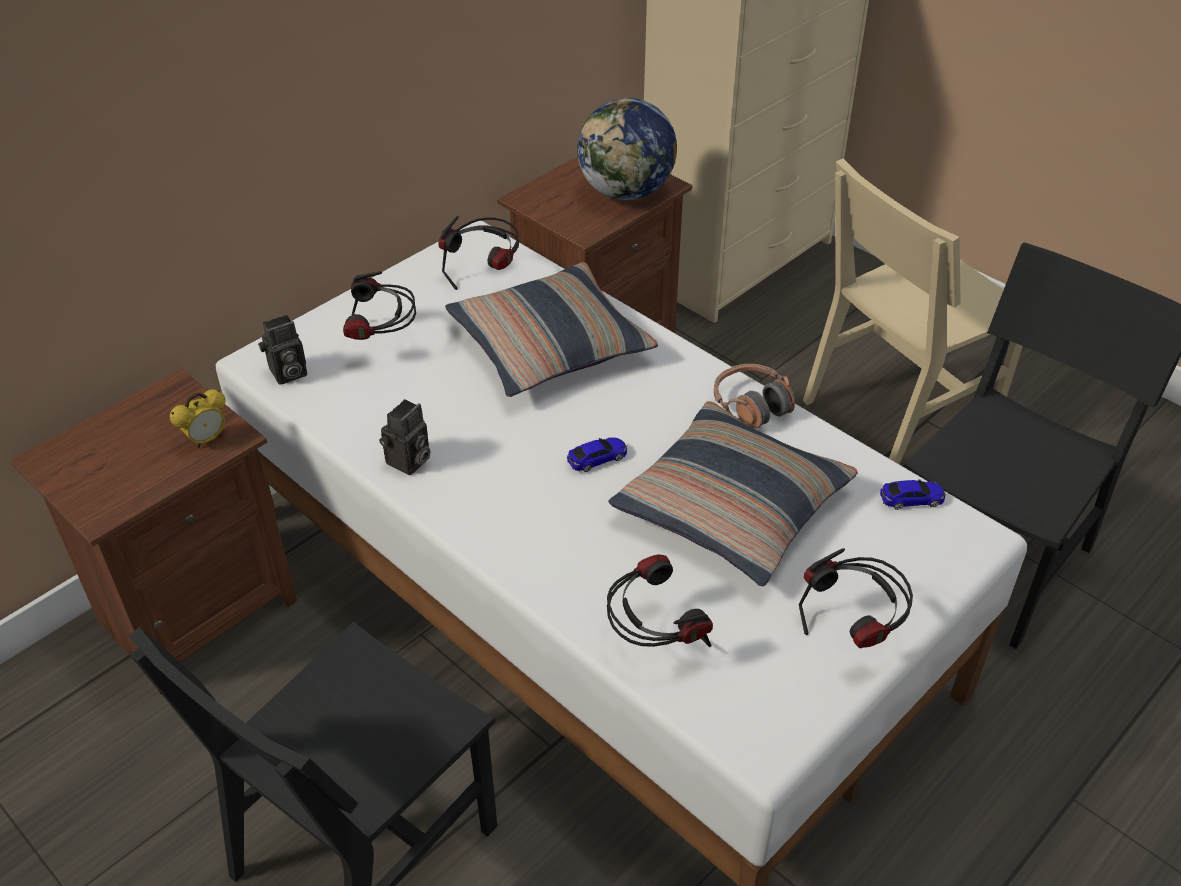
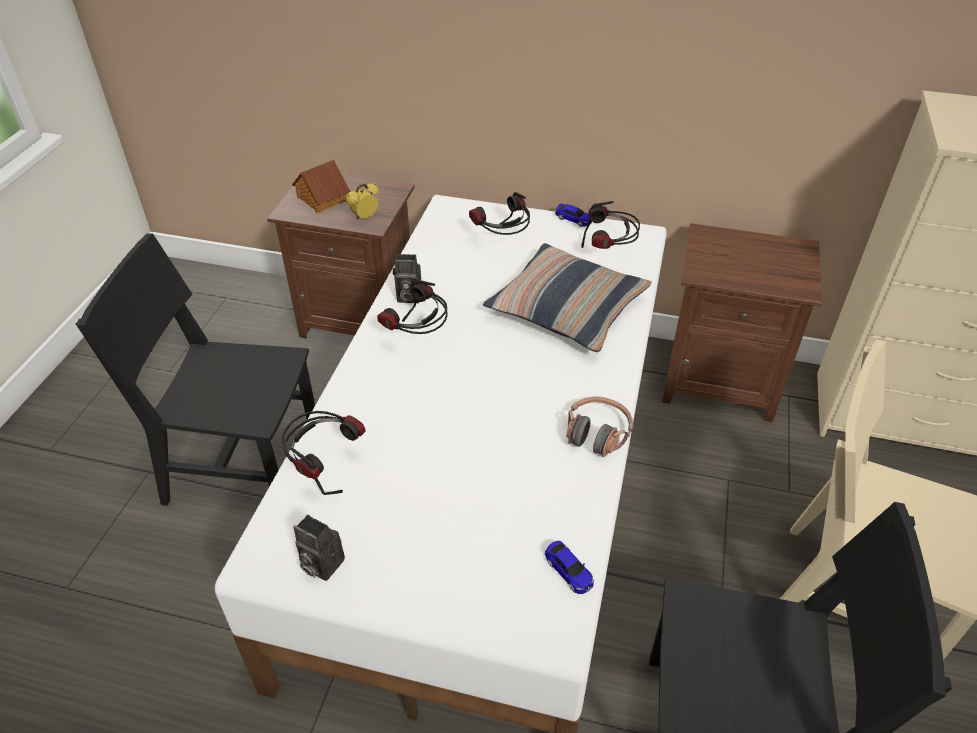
camera: 60 degrees right, 0 degrees up
(111, 468) = (321, 199): none -> toy house
(207, 440) = (365, 218): alarm clock -> alarm clock turned 120 degrees clockwise
(287, 374) = (444, 221): camera -> camera (320, 564)
(597, 459) = (474, 375): toy car -> toy car (573, 219)
(626, 192) = (769, 275): globe -> none
(732, 506) = (479, 462): pillow -> none
(854, 632) = (397, 579): headphones -> headphones (418, 338)

